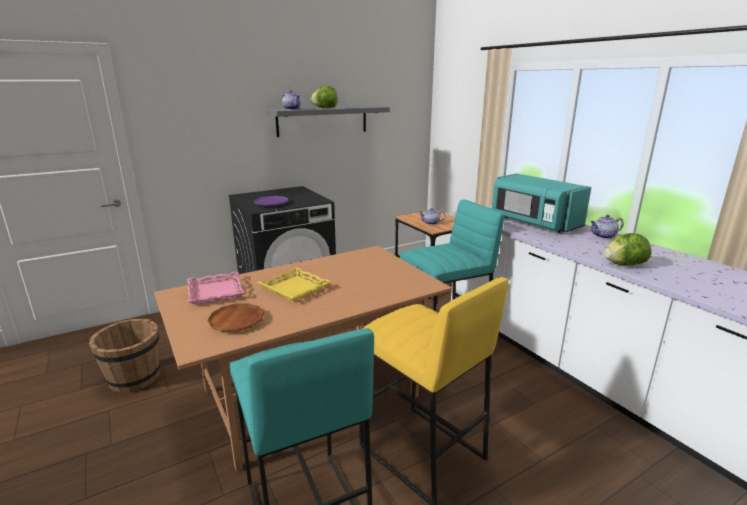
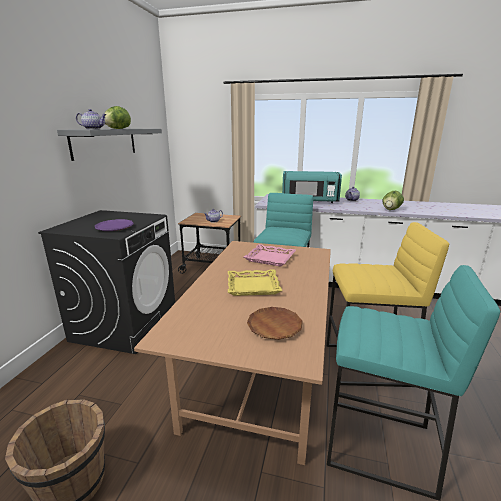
camera: 45 degrees left, 0 degrees up
(216, 292) = (200, 317): pink tray -> pink tray (270, 258)

